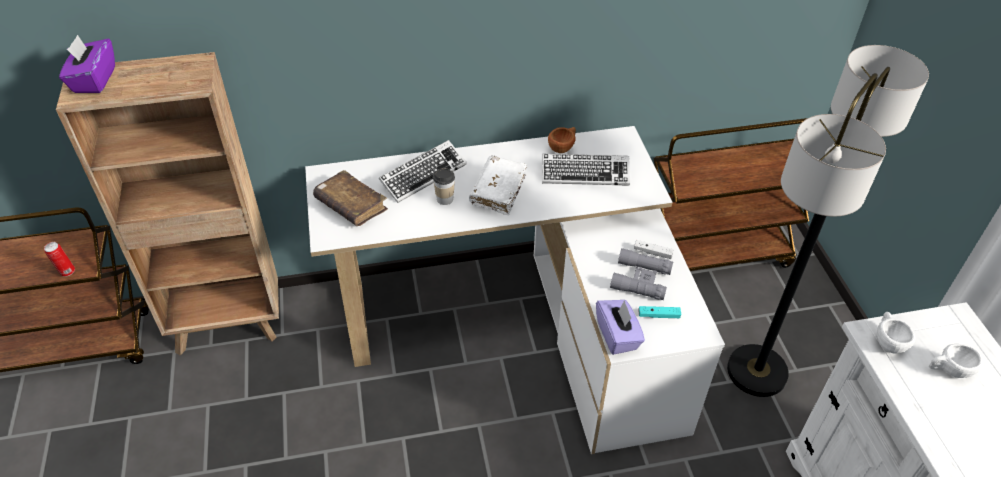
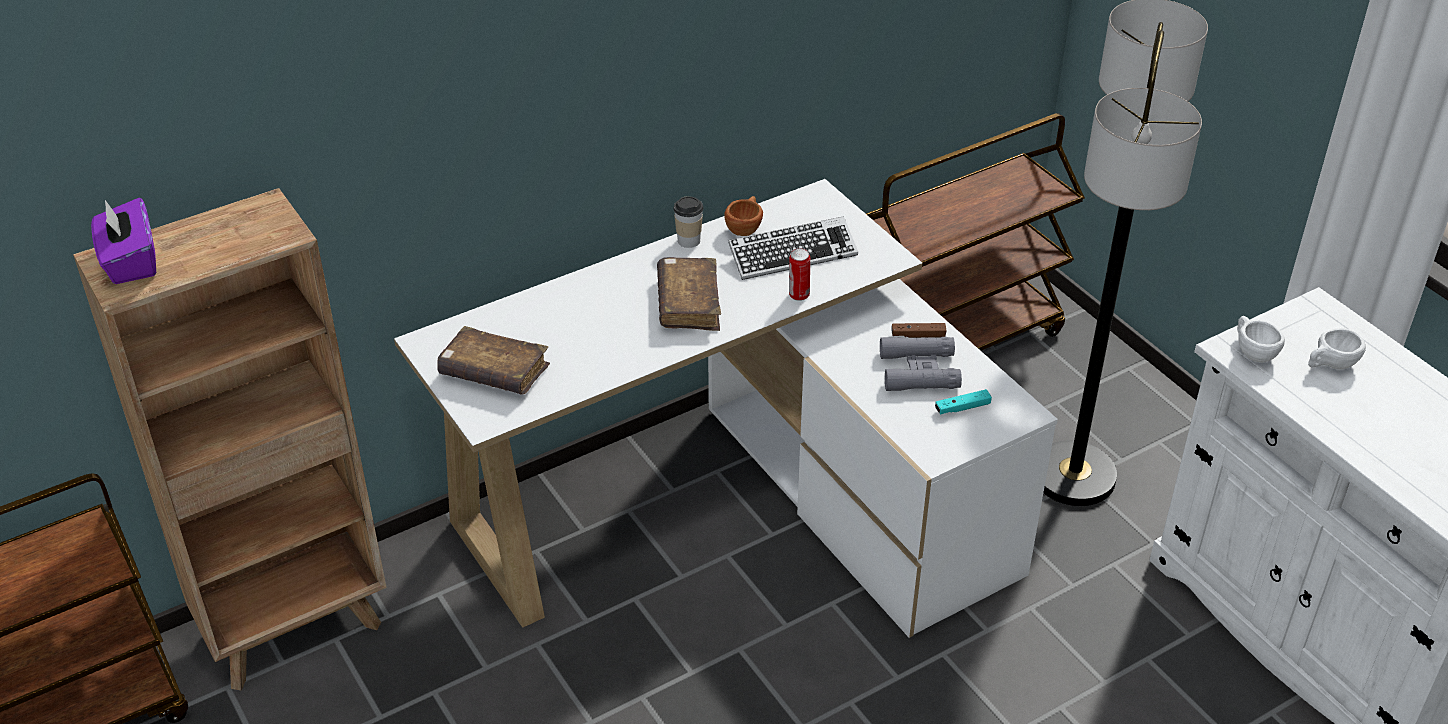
camera: 20 degrees left, 5 degrees down
(66, 272) = (81, 582): can -> can (798, 295)
(423, 175) = (573, 309): keyboard -> none
(445, 199) = (621, 332): cup -> cup (689, 241)
(498, 191) = (688, 304): white book -> brown book
(617, 336) = (924, 445): purple tissue box -> none
(653, 252) = (918, 335): white game controller -> brown game controller

